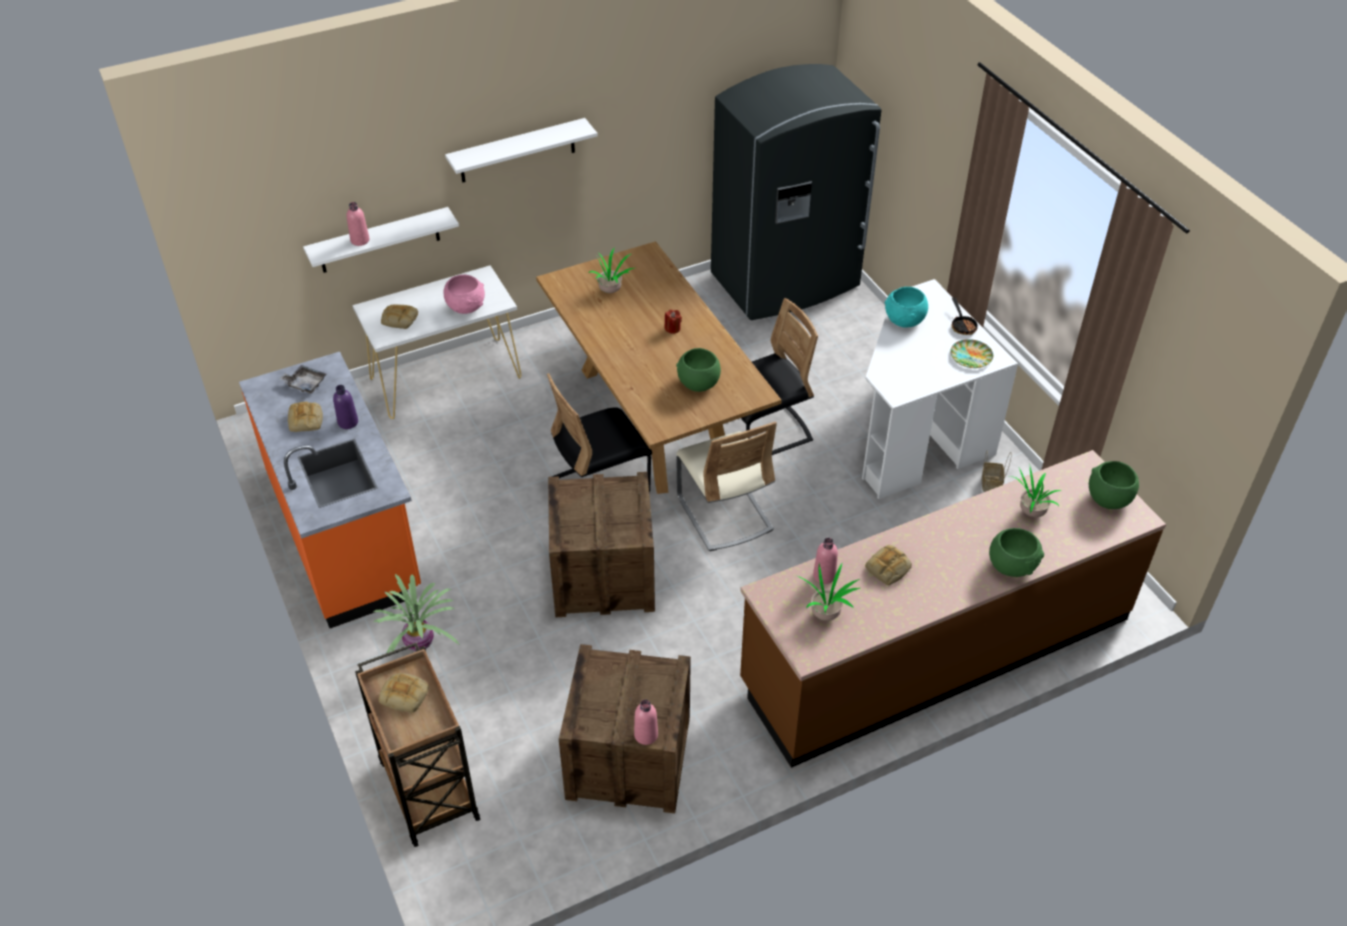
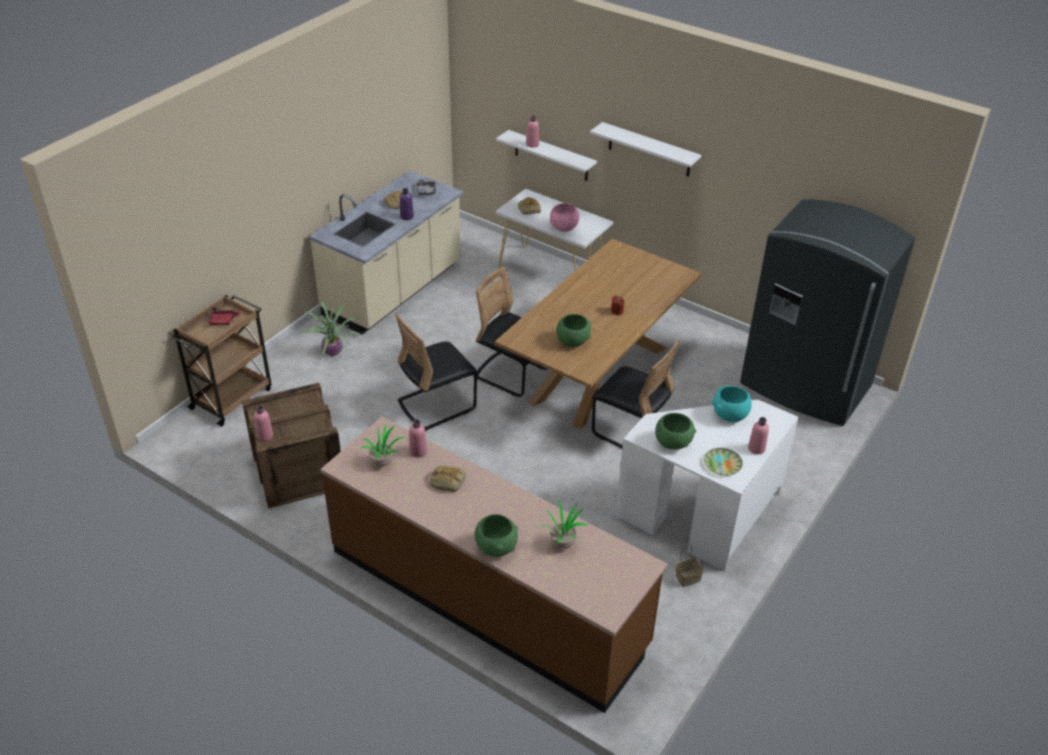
camera: 60 degrees right, 5 degrees down
(346, 534) = (394, 291): orange counter -> beige counter
(405, 695) = (223, 321): bread -> red tray
(603, 576) = (436, 405): crate -> black chair
(611, 290) = (629, 272): potted plant -> none
(724, 513) = (535, 440): beige chair -> none
(962, 325) = (756, 448): frying pan -> pink bottle
(1108, 498) = (616, 587): green bowl -> green bowl (673, 442)

